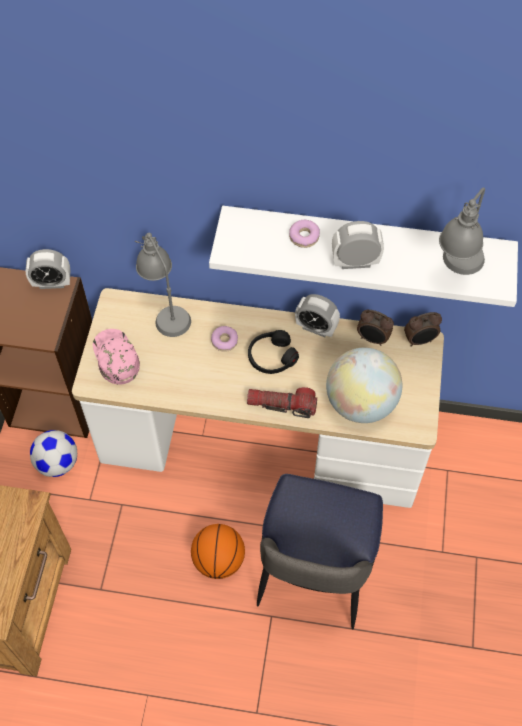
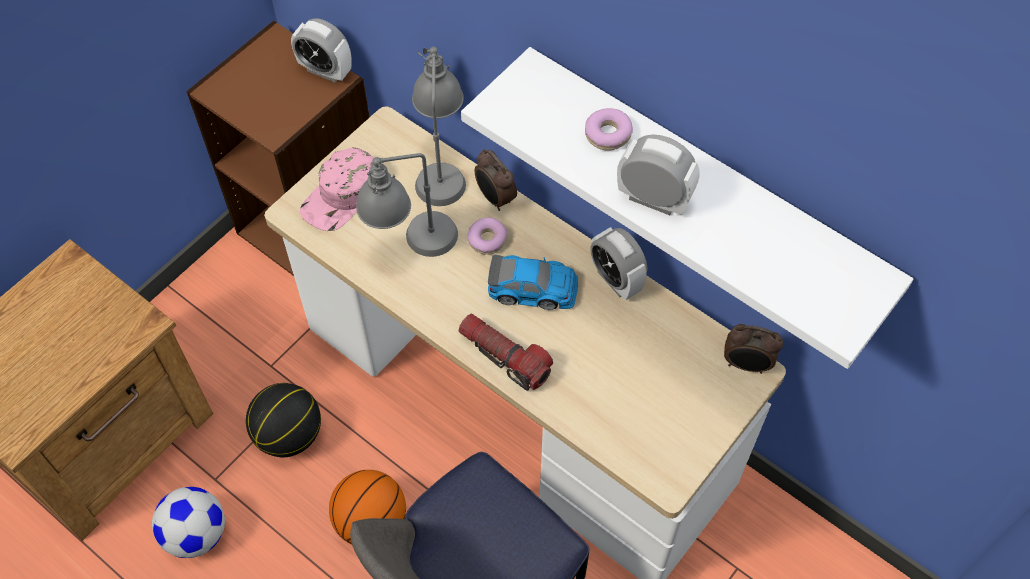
camera: 30 degrees right, 0 degrees up
(58, 463) = (263, 304): football -> football (196, 534)
(115, 358) = (342, 196): pink cap -> pink cap turned 150 degrees counterclockwise
(131, 536) = (289, 435): none -> basketball
(271, 357) = (533, 288): black headphones -> toy car
(360, 403) = (609, 407): globe -> none
(372, 339) = (682, 331): alarm clock -> alarm clock (495, 198)
(457, 271) = (790, 278): grey table lamp -> grey table lamp (411, 245)

